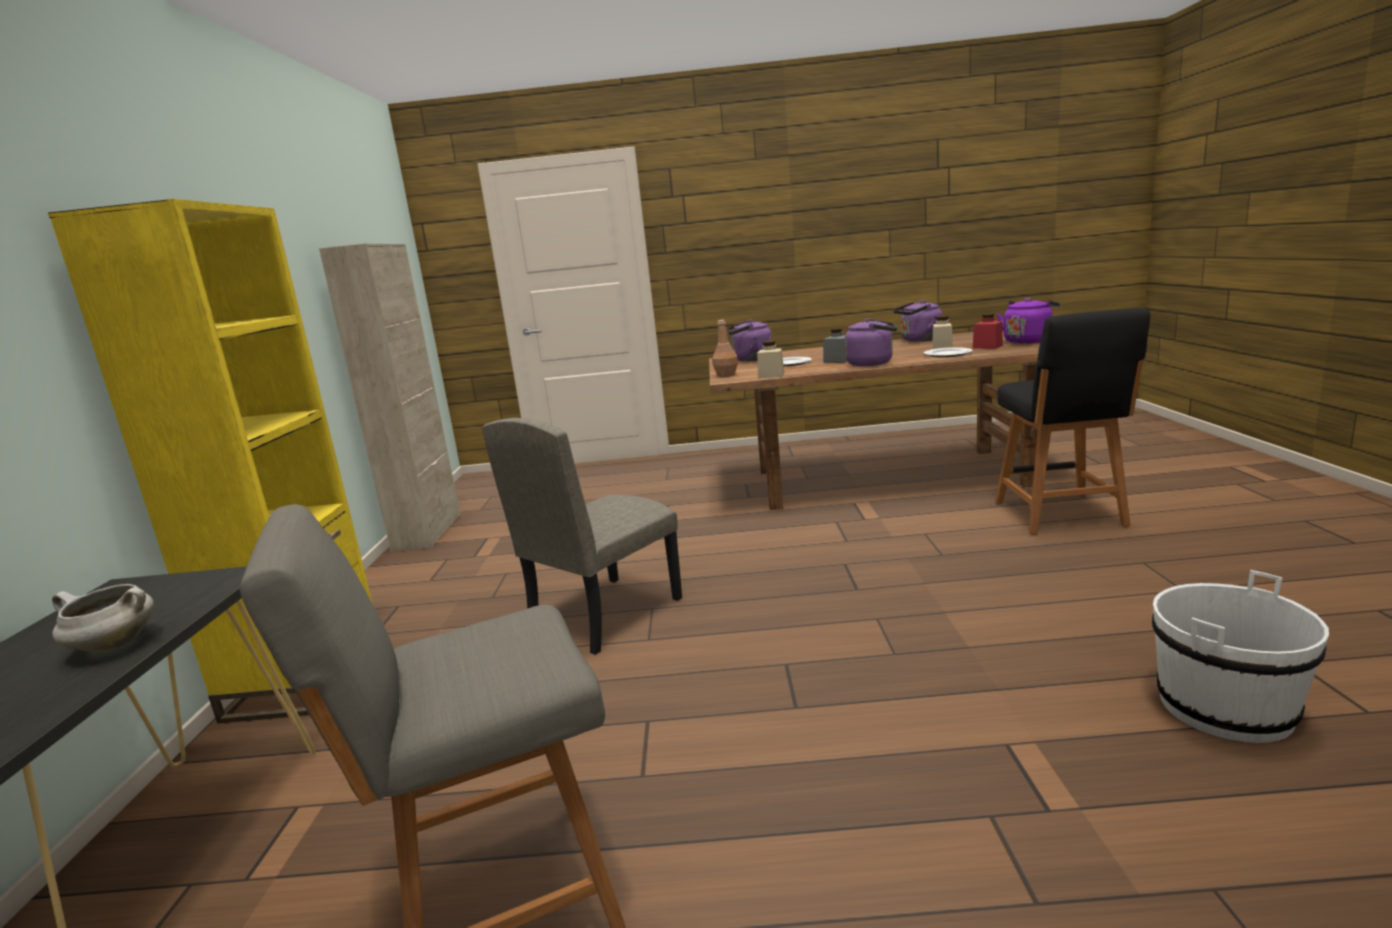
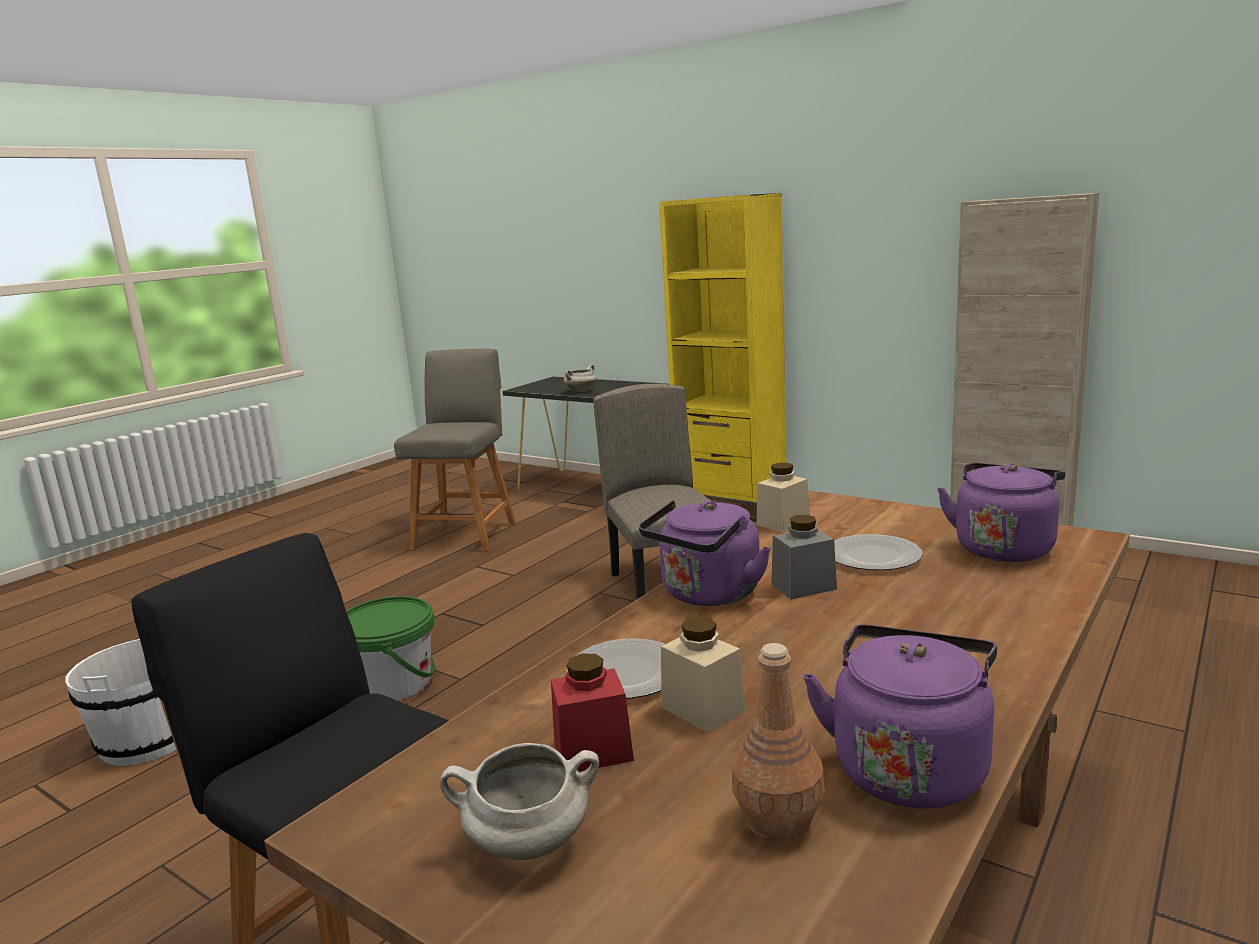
camera: 125 degrees right, 0 degrees up
(726, 375) = (859, 506): brown bottle -> brown bottle (777, 822)
(933, 642) = (394, 683): none -> green bucket
(1027, 341) = (527, 845): purple kettle -> white cooking pot

